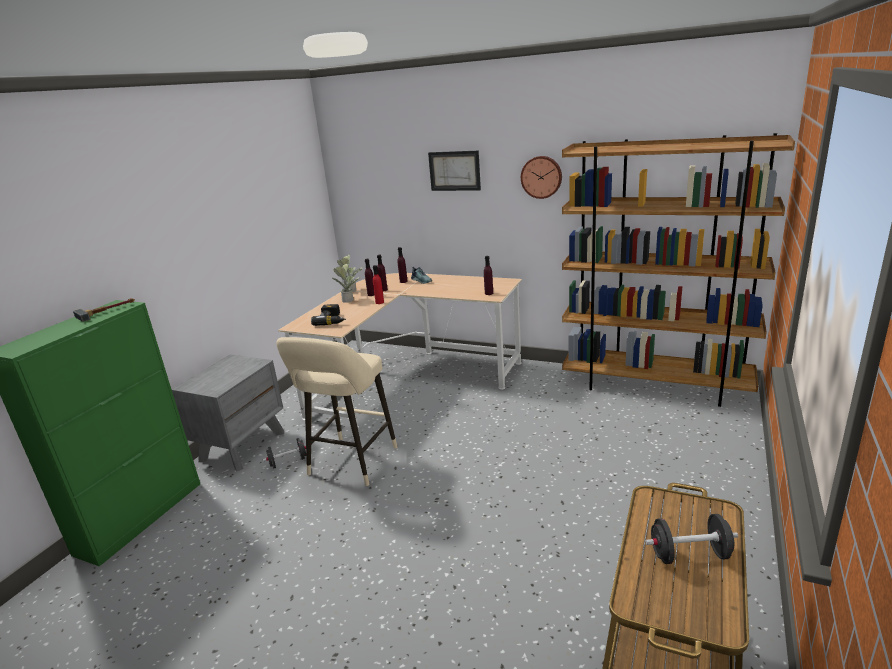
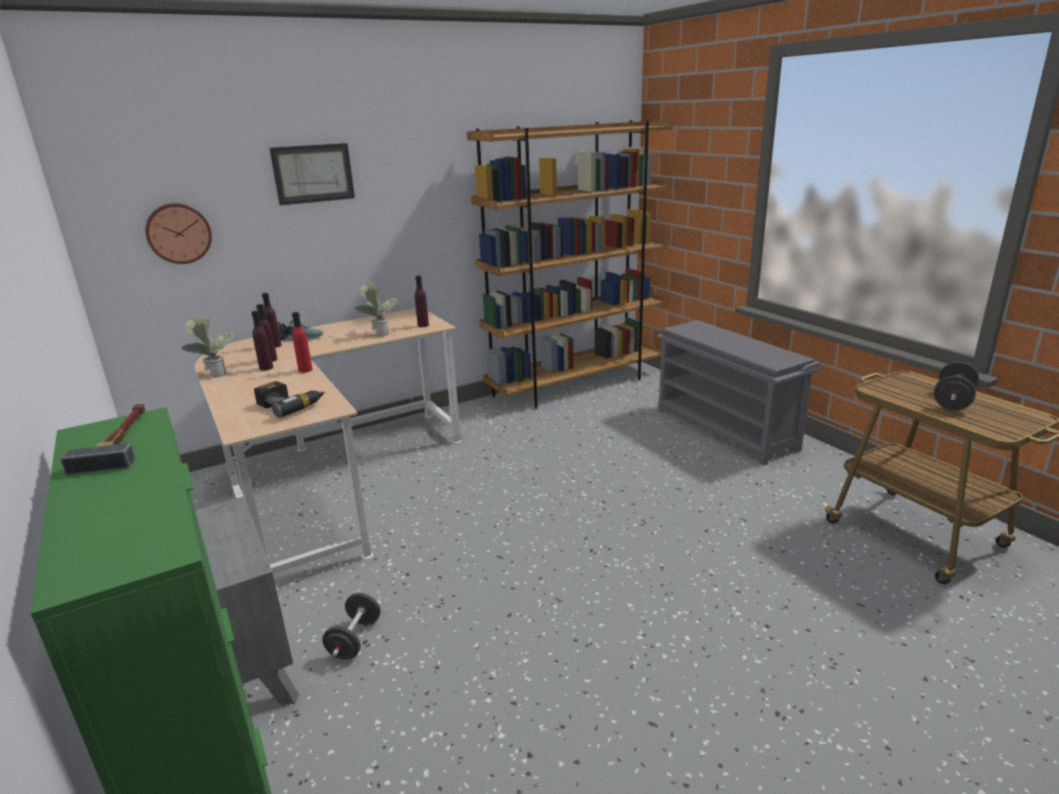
camera: 55 degrees left, 0 degrees up
(349, 299) = (244, 382): potted plant -> potted plant (379, 333)
(350, 464) = (442, 586): beige stool -> none
(541, 177) = (430, 174): wall clock -> wall clock (178, 233)
(703, 487) = (726, 429): none -> grey shoe rack

